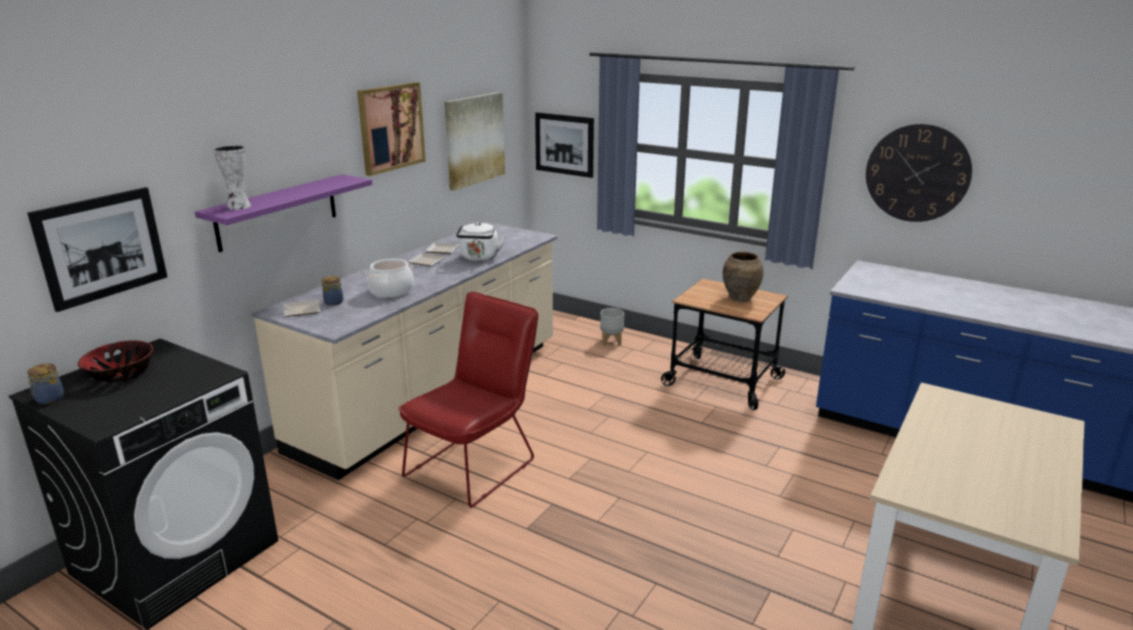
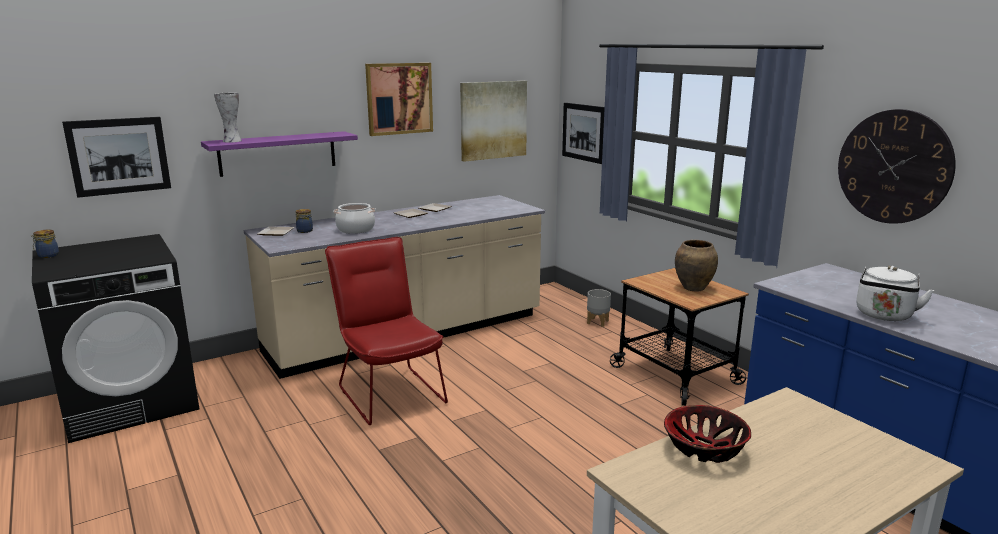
camera: 25 degrees right, 5 degrees down
(120, 374) = (105, 249): bowl -> bowl (704, 449)
(476, 464) = (388, 391): red chair -> red chair turned 90 degrees counterclockwise
(479, 258) = (455, 217): white kettle -> white kettle (884, 316)

